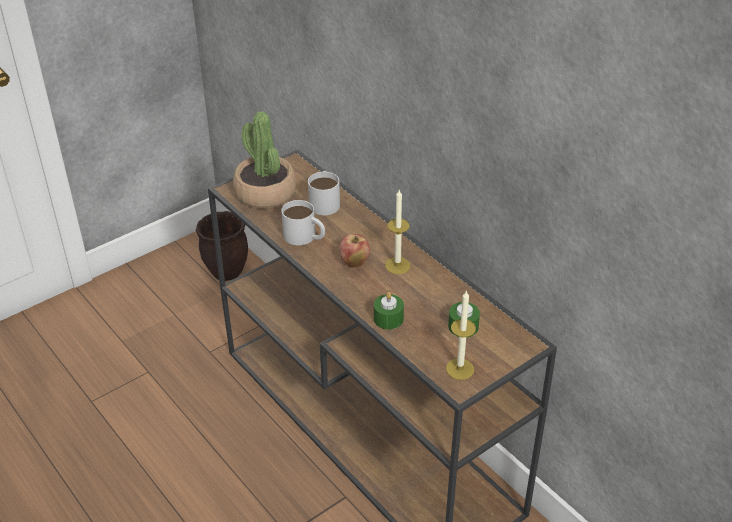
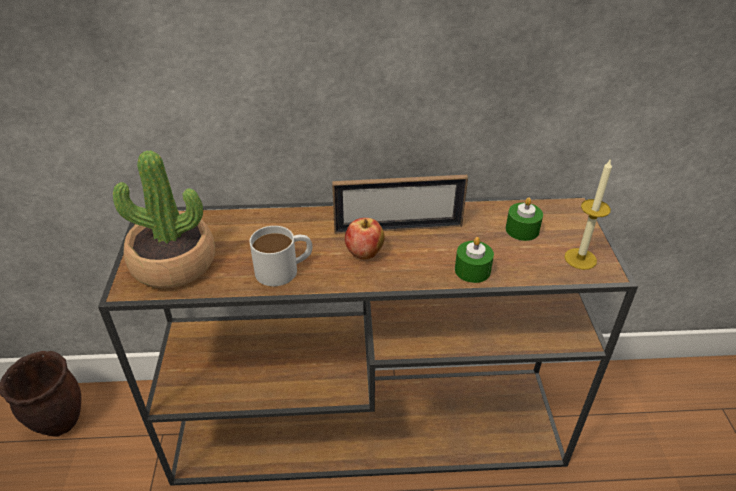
camera: 55 degrees left, 0 degrees up
(325, 201) = (245, 229): white mug -> none
(397, 265) = (398, 228): candle -> picture frame

